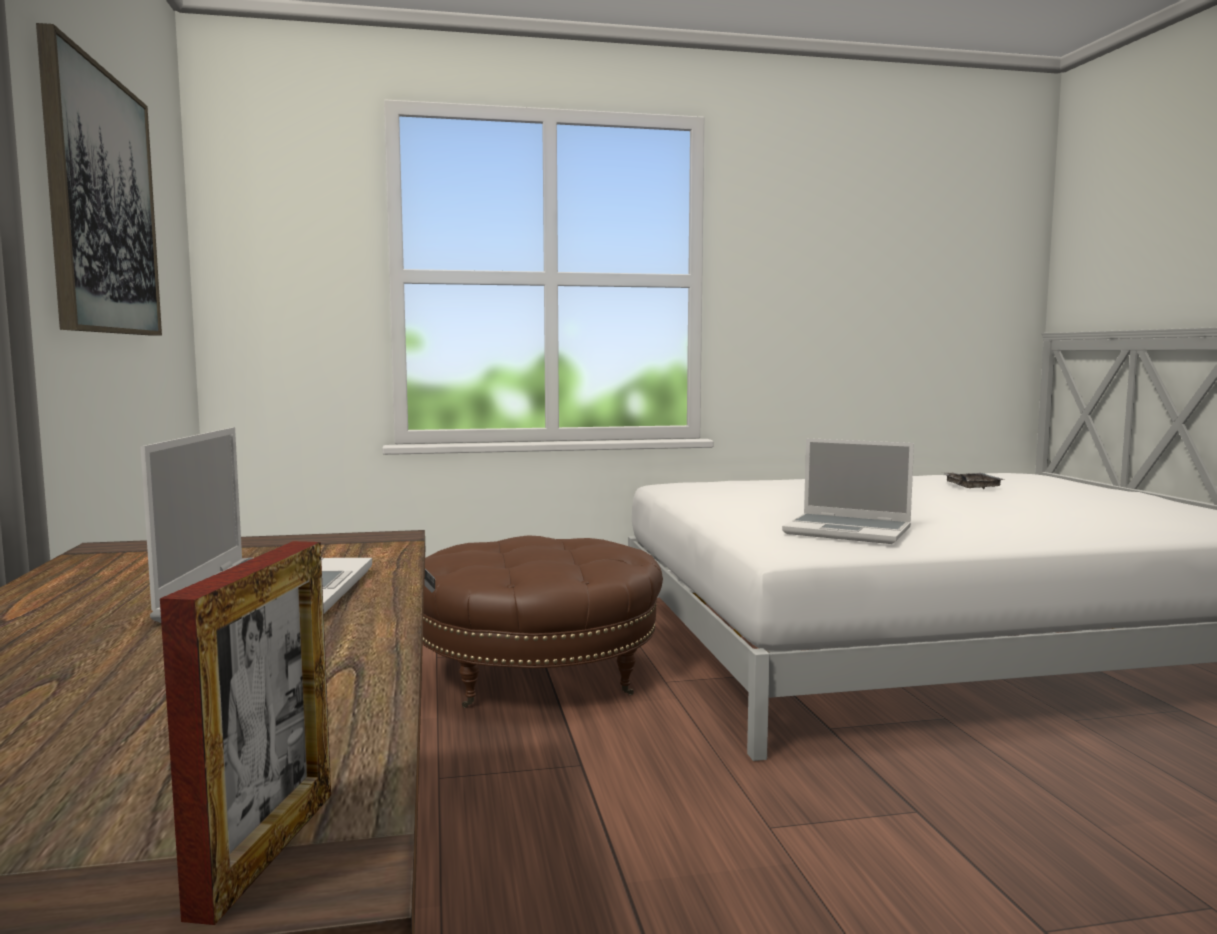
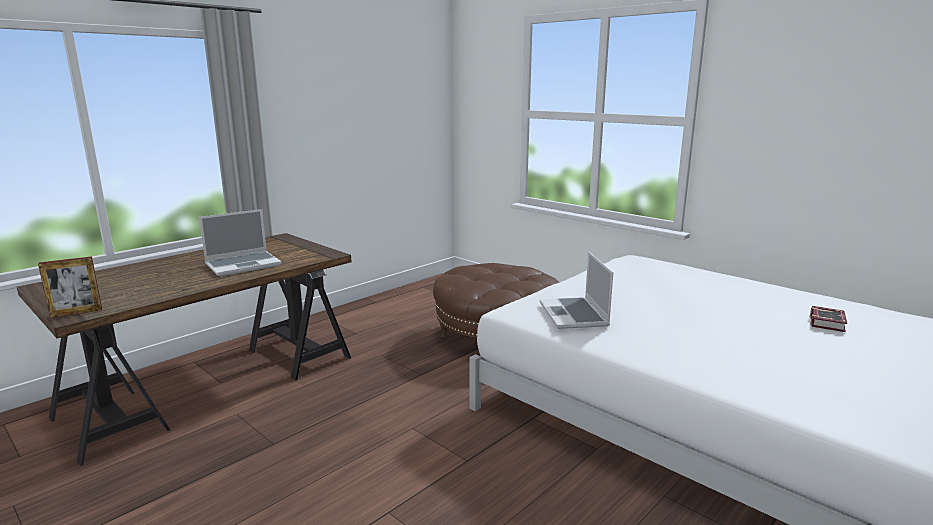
camera: 55 degrees right, 10 degrees up
(101, 203) = (357, 100): picture -> none
(971, 487) = (828, 322): grey tray -> book

